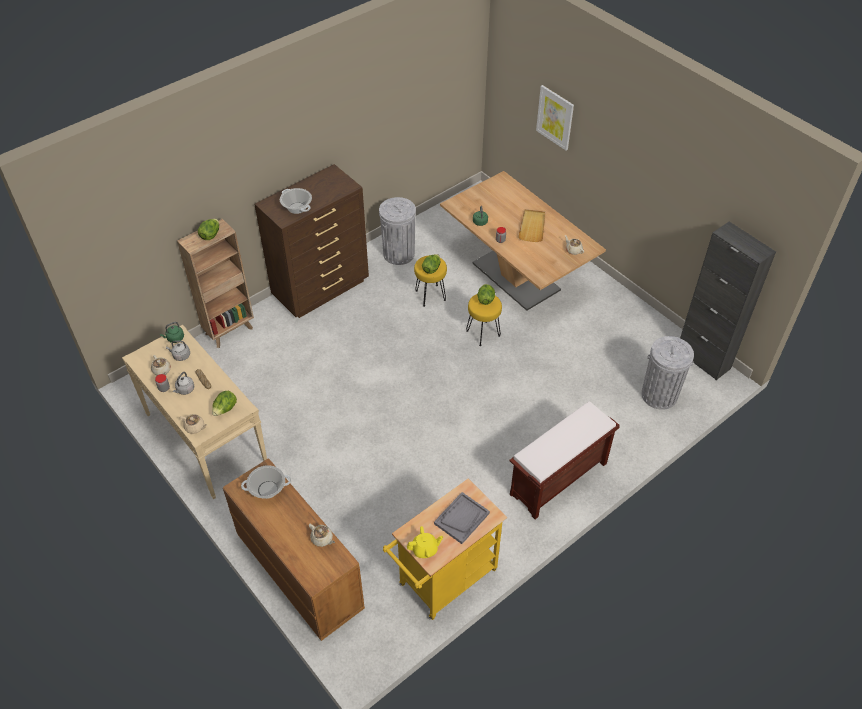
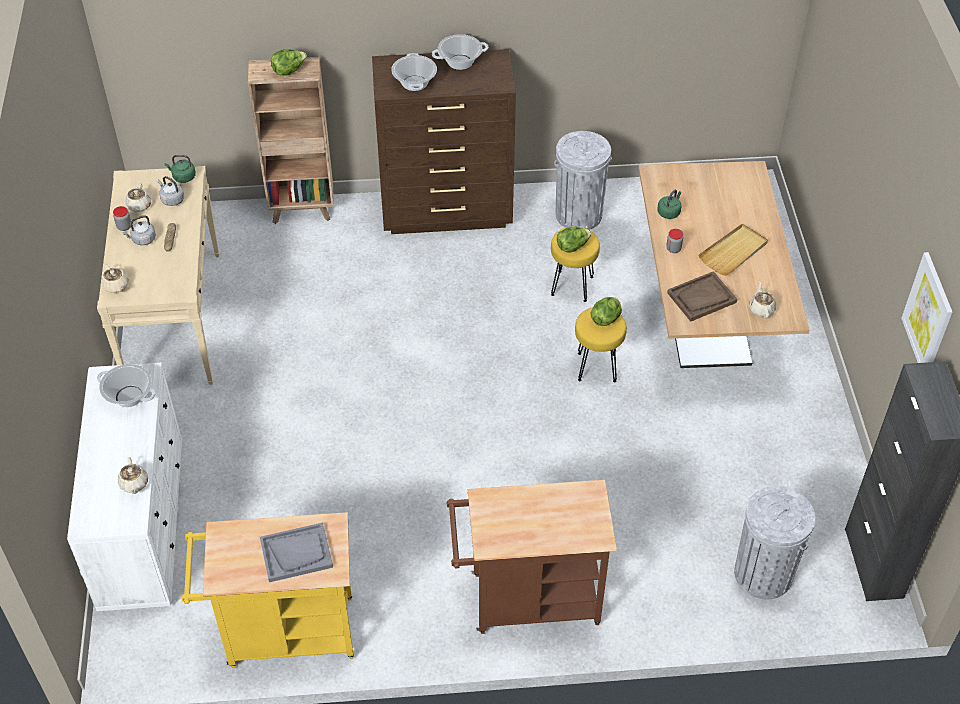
camera: 35 degrees right, 0 degrees up
(225, 409) = (163, 283): lettuce -> none
(299, 571) = (142, 522): brown dresser -> white dresser
(312, 184) = (460, 62): none -> cooking pot
(425, 549) = (223, 563): yellow teapot -> none
(538, 259) = (701, 298): none -> brown tray
(555, 117) = (844, 109): picture -> picture (928, 315)
(558, 480) = (526, 600): brown bench -> brown cart

